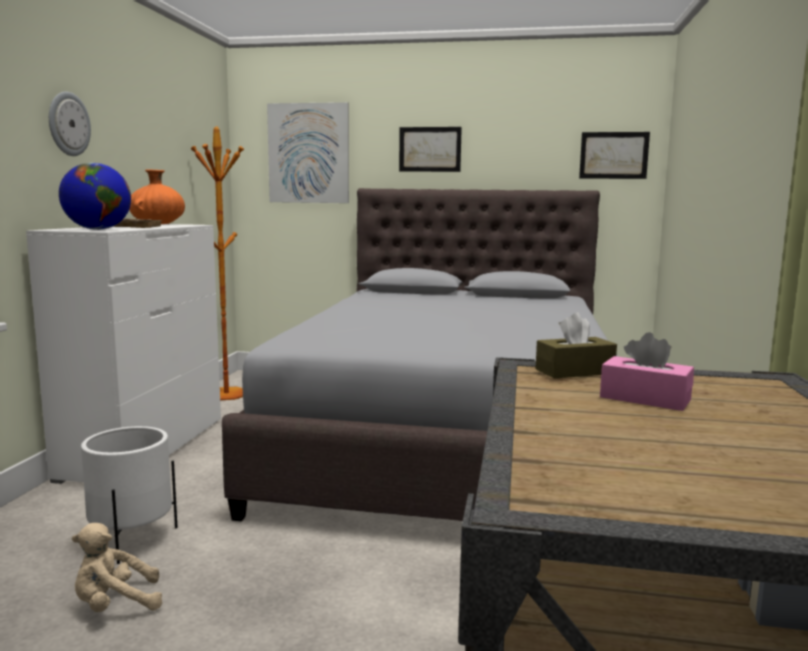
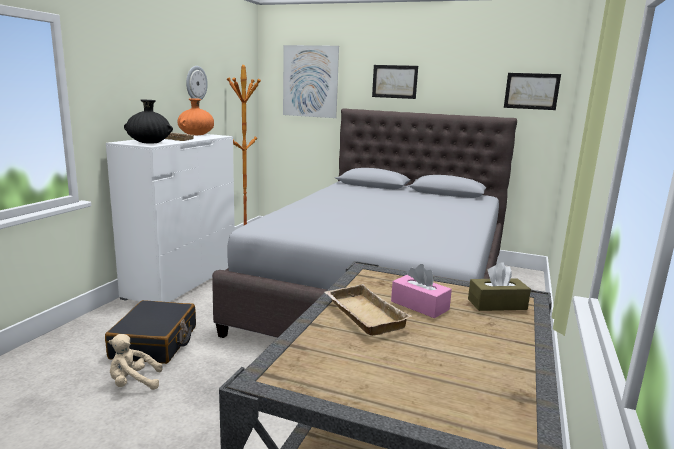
camera: 10 degrees right, 5 degrees up
(68, 124) = (136, 71): wall clock -> wall clock (196, 83)
(98, 229) = (149, 142): globe -> black vase
(131, 540) = (155, 342): white planter -> black suitcase
(574, 371) = (394, 278): brown tissue box -> brown tissue box (497, 304)
(579, 414) = (362, 315): none -> beige tray

